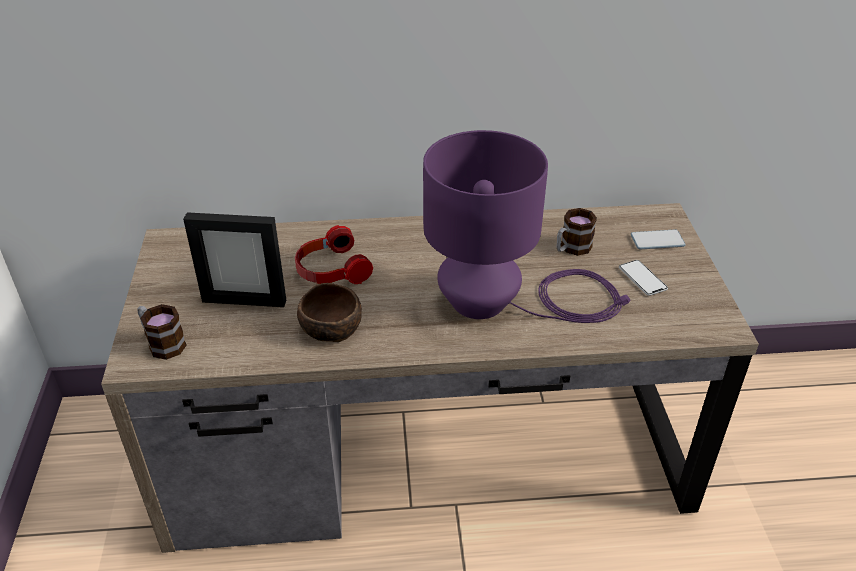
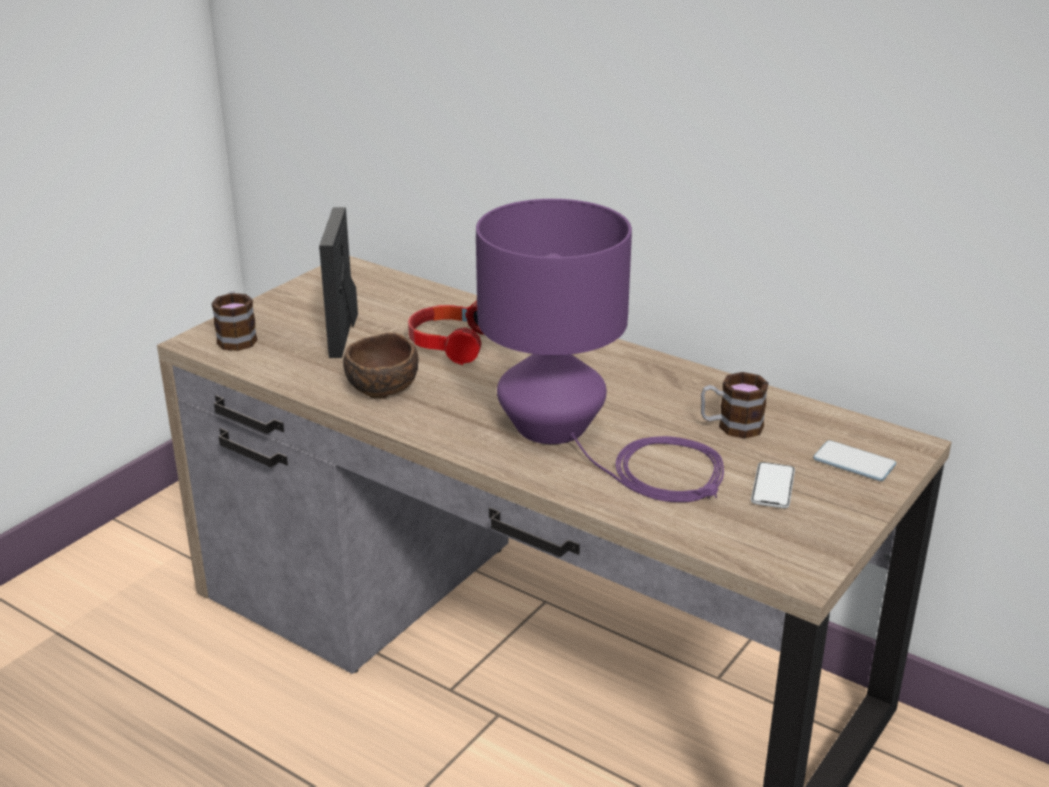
camera: 40 degrees right, 10 degrees down
(244, 300) = (343, 335): picture frame -> picture frame turned 45 degrees clockwise

